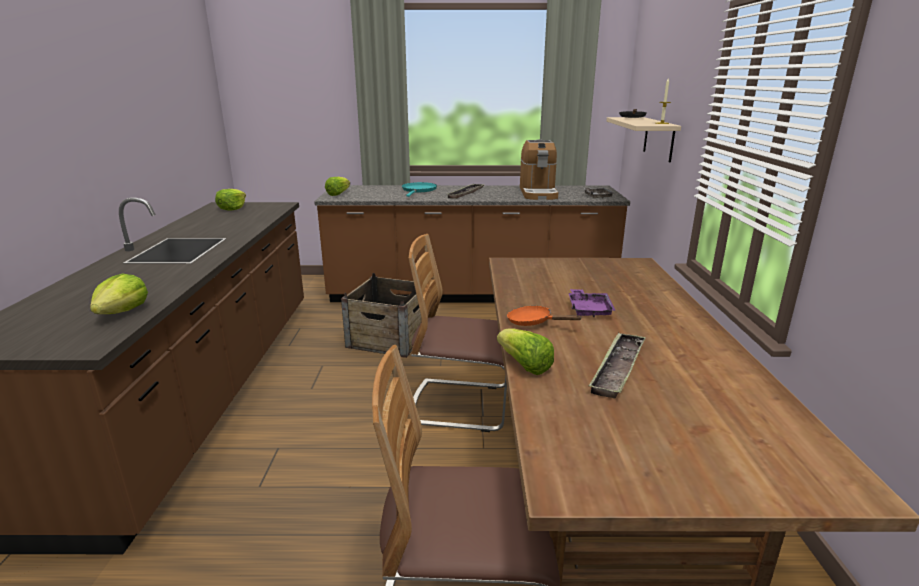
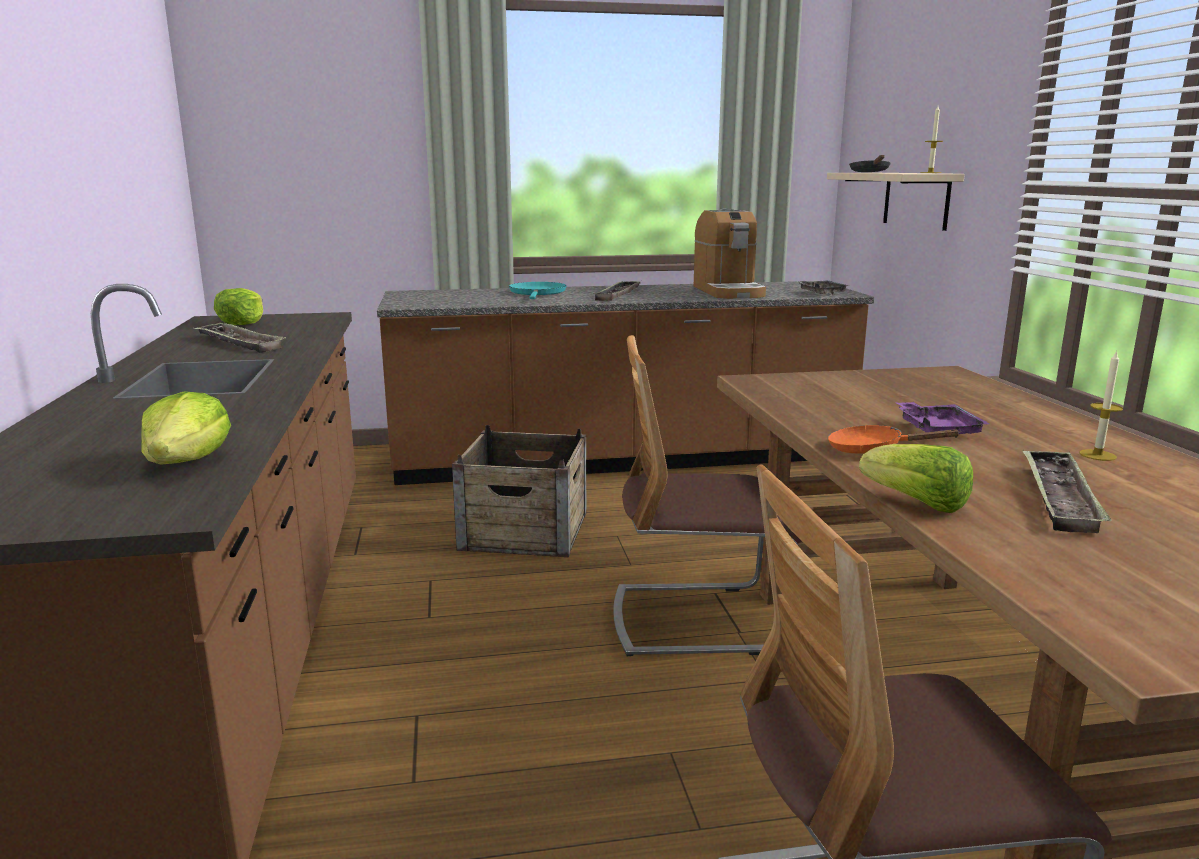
camera: 10 degrees left, 5 degrees down
(218, 225) = (239, 343): none -> tray
(338, 194) = (409, 300): lettuce -> none
(675, 337) = (1097, 455): none -> candle

